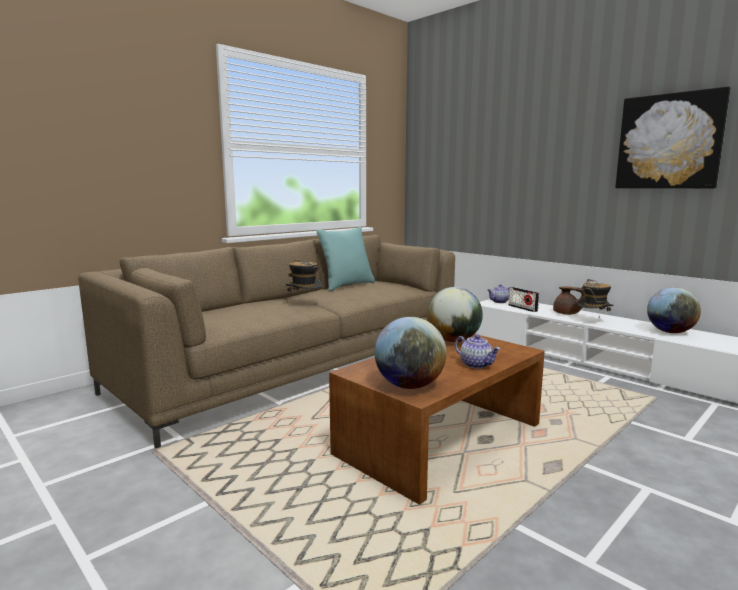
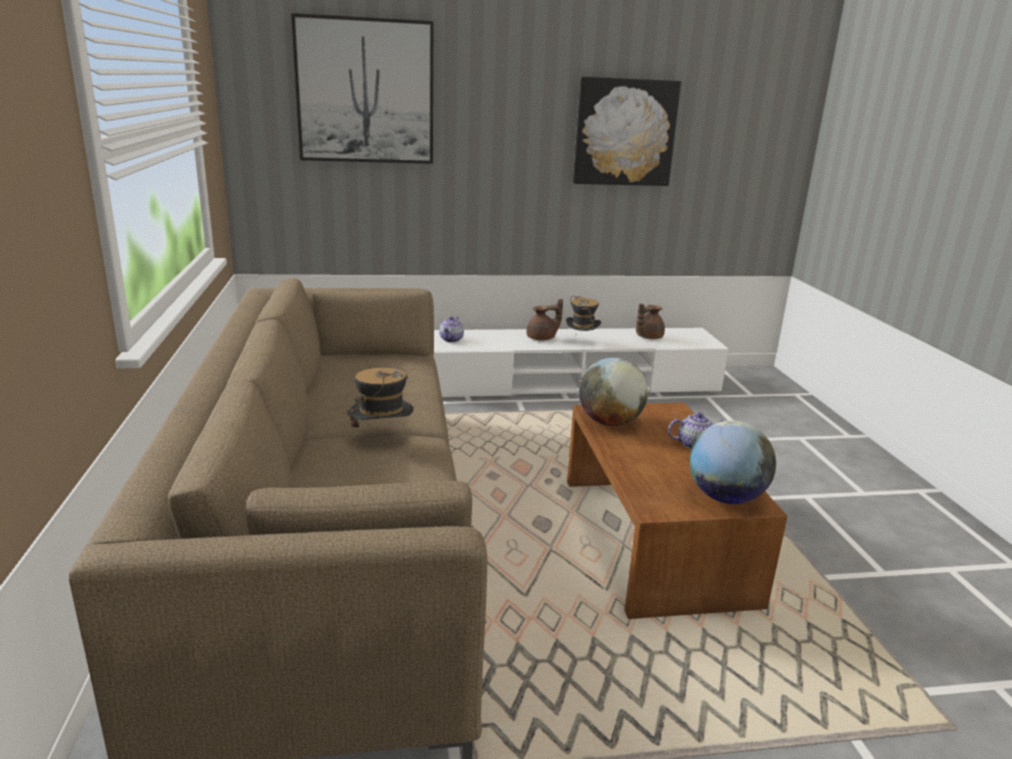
camera: 55 degrees left, 10 degrees up
(346, 285) = (322, 380): turquoise pillow -> none
(474, 132) = (365, 91): none -> picture
(522, 308) = (493, 343): radio -> none
(670, 332) = (647, 337): globe -> brown teapot

